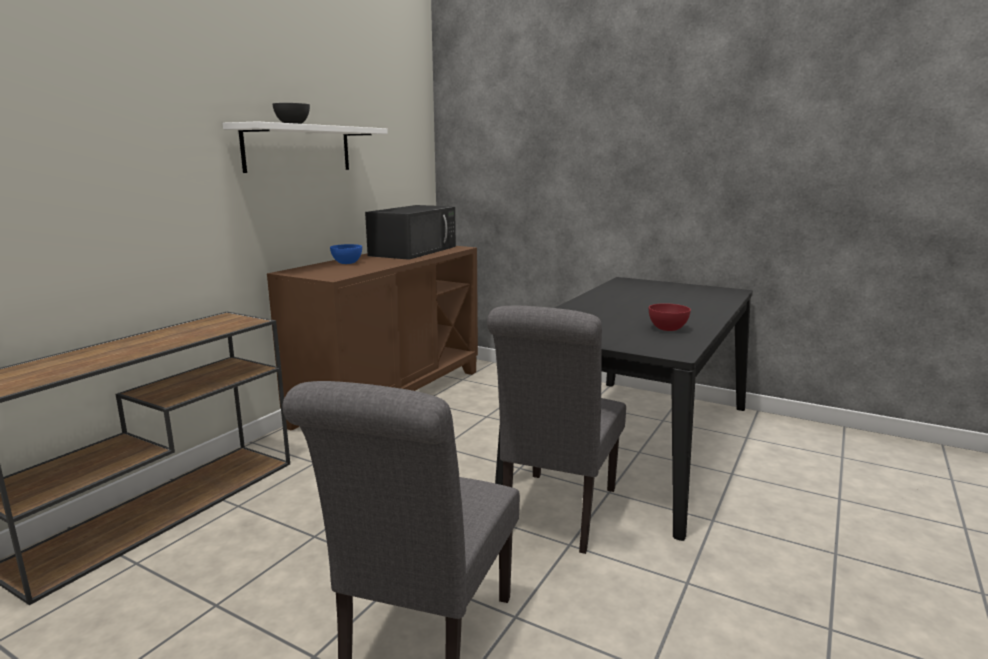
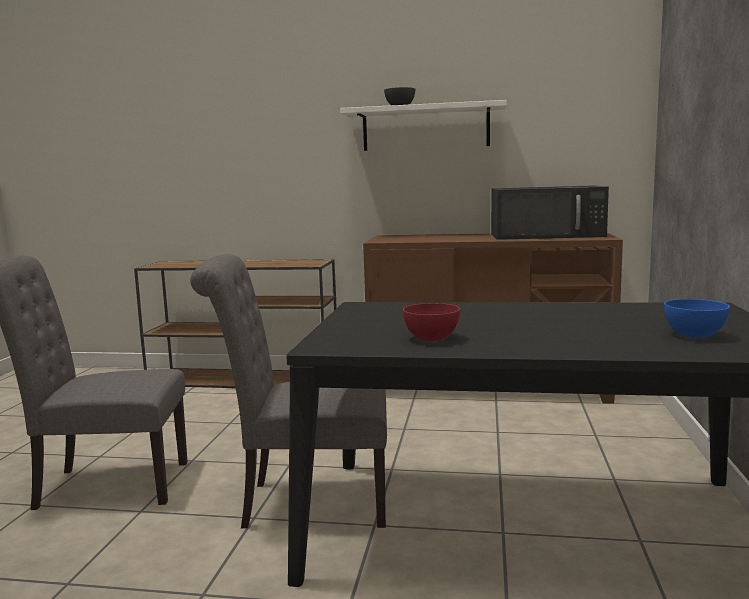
camera: 70 degrees right, 5 degrees down
(347, 263) = (446, 236): blue bowl -> blue bowl (694, 335)

